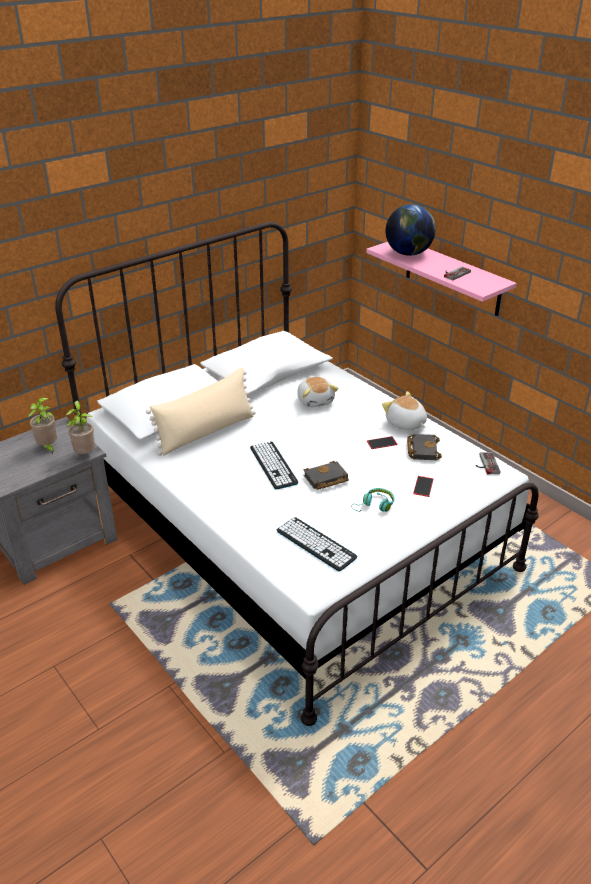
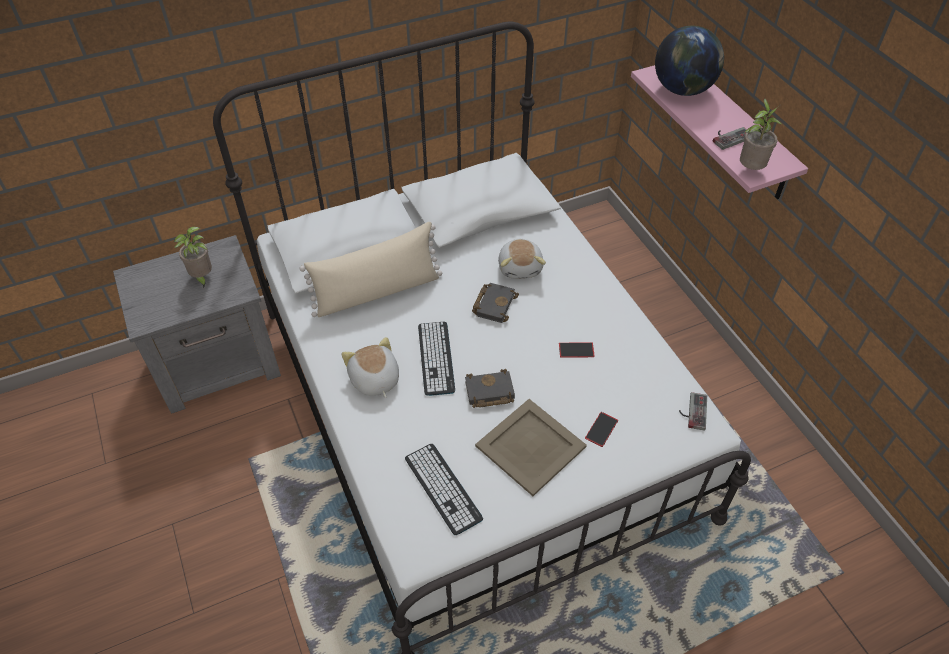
camera: 15 degrees right, 15 degrees up
(86, 454) = (238, 295): potted plant -> potted plant (750, 169)
(374, 506) = (531, 446): turquoise headphones -> beige tray
(405, 423) = (616, 325): plush toy -> plush toy (374, 380)
(422, 449) = (621, 370): black book -> black book (494, 304)

